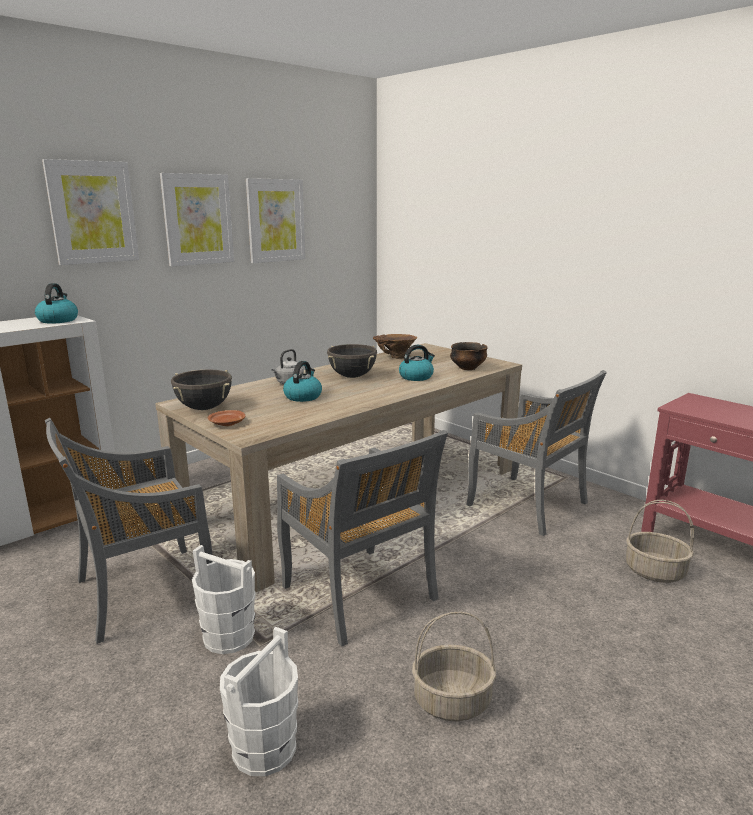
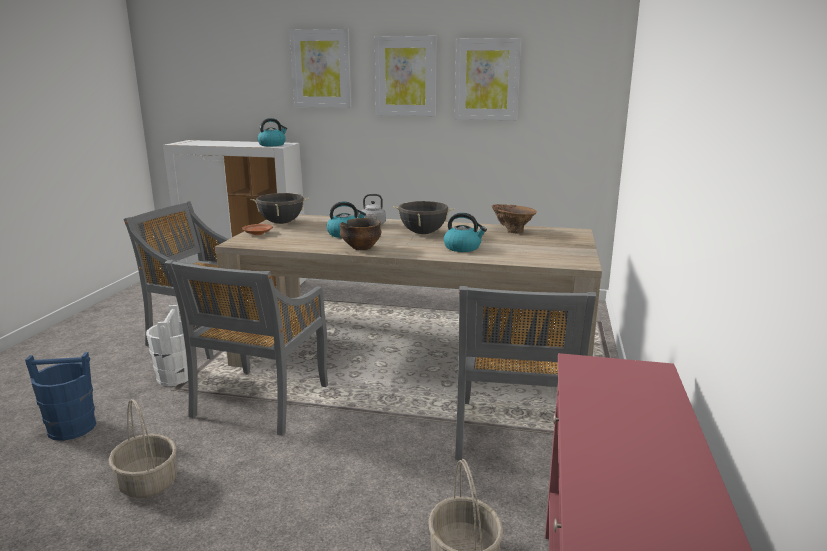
camera: 55 degrees right, 0 degrees up
(263, 749) = (71, 428): white bucket -> blue bucket
(467, 368) = (532, 256): bowl -> bowl (361, 248)

